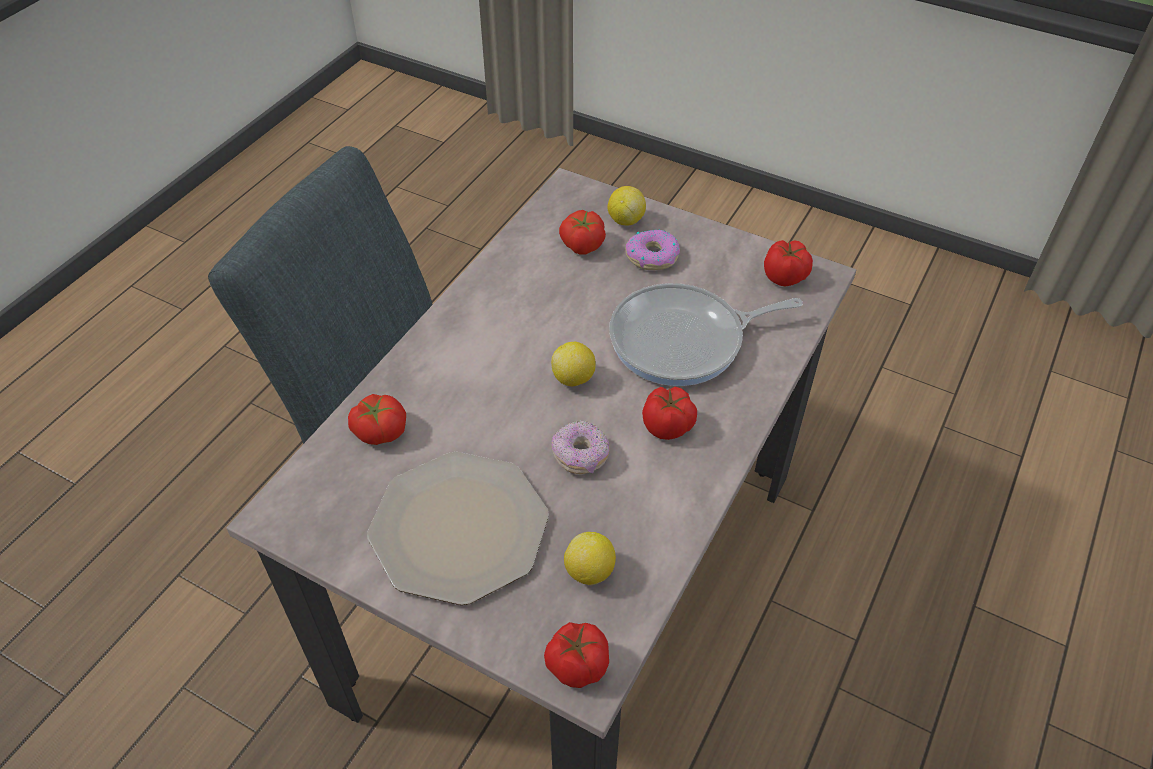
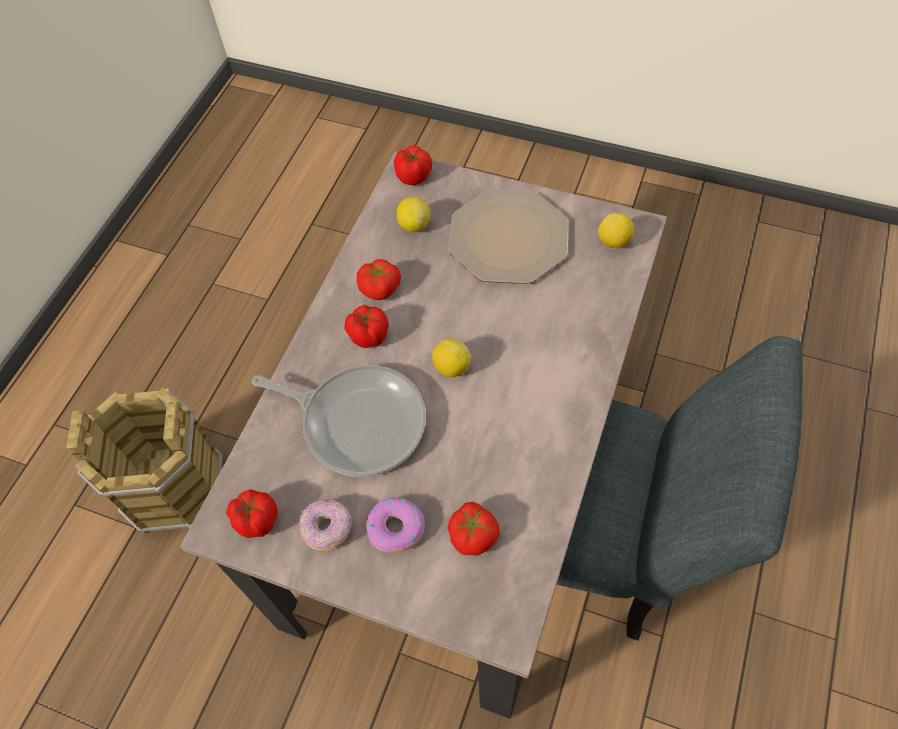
camera: 175 degrees right, 10 degrees up
(380, 430) = (594, 297): tomato -> tomato (380, 288)
(580, 456) = (434, 301): donut -> donut (327, 528)
(625, 220) = (431, 583): lemon -> lemon (614, 242)
(684, 341) = (358, 422): frying pan -> frying pan turned 45 degrees clockwise
(940, 651) = (173, 484): none -> brown bucket

